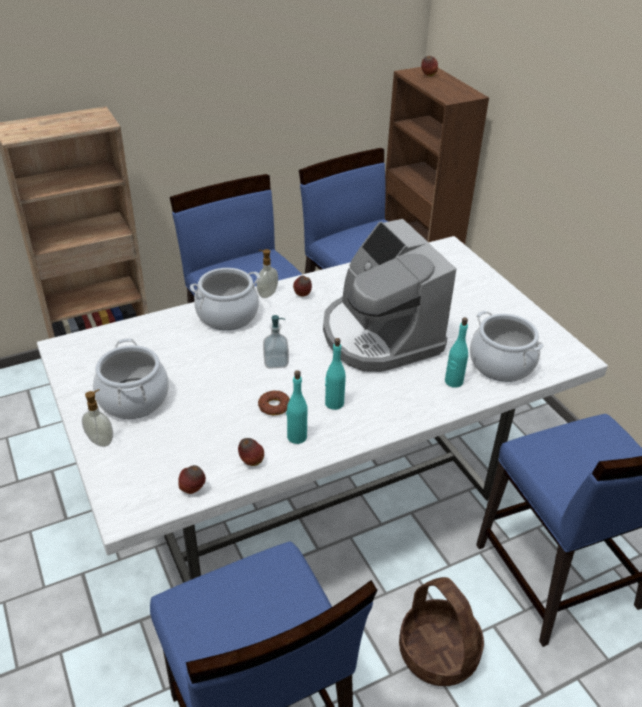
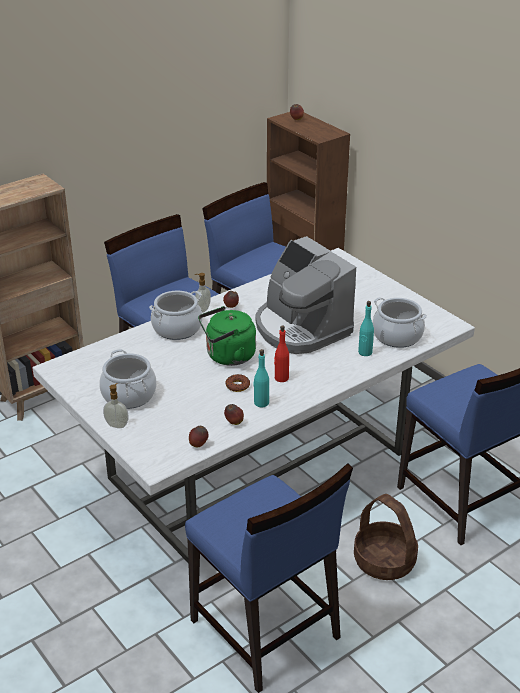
camera: 10 degrees left, 5 degrees down
(276, 362) = (228, 356): soap dispenser -> green kettle
(334, 403) = (281, 378): turquoise bottle -> red bottle

